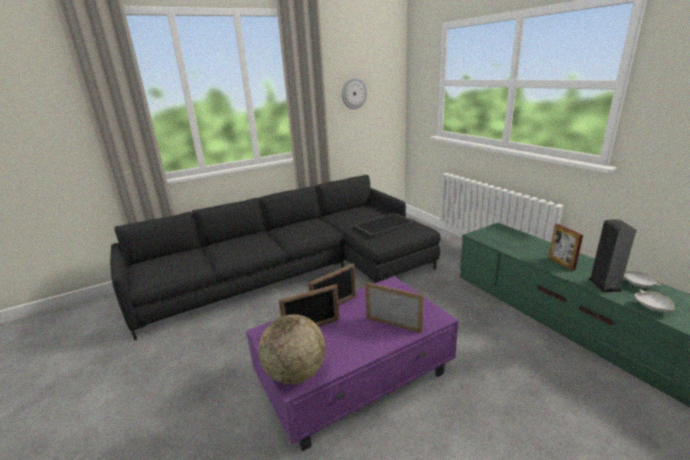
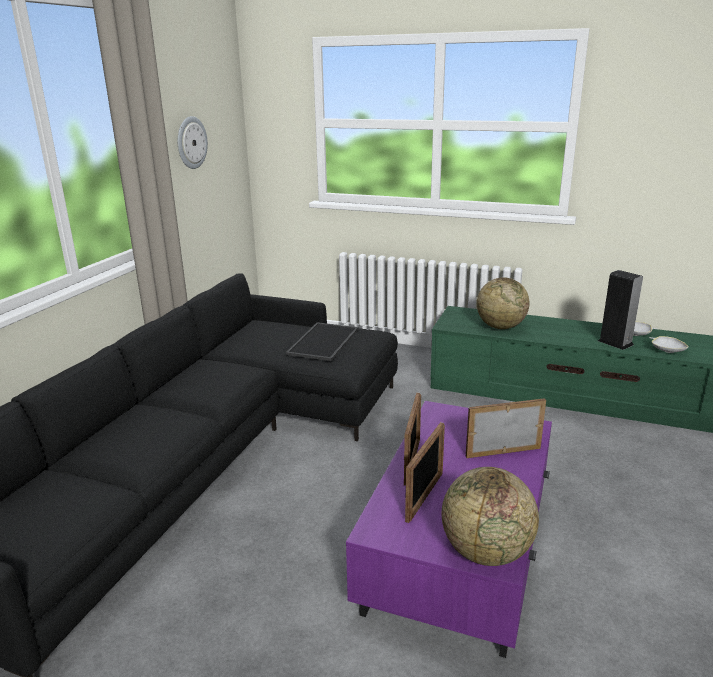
camera: 40 degrees left, 0 degrees up
(516, 246) = (500, 327): none -> globe
(561, 263) = (560, 333): picture frame -> none

